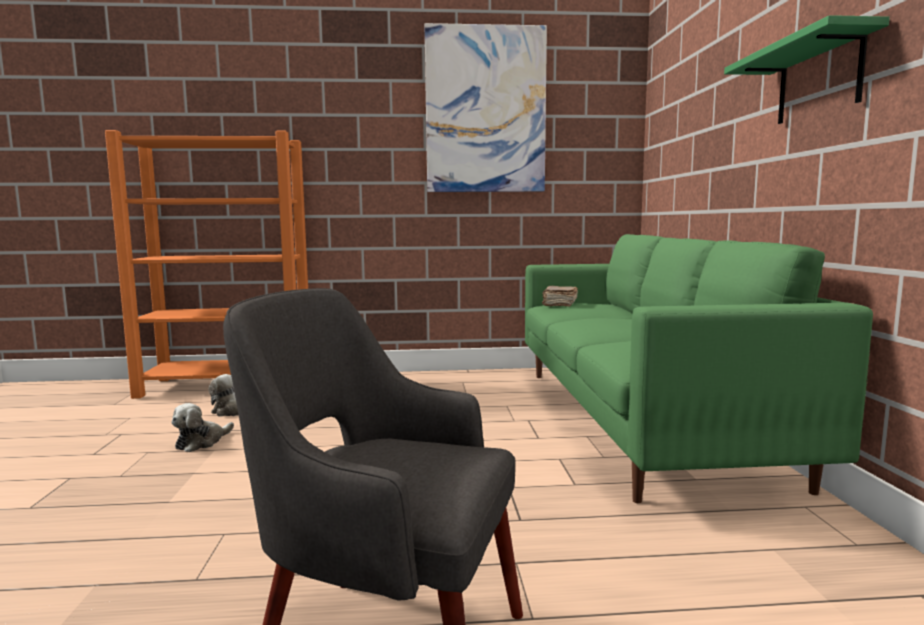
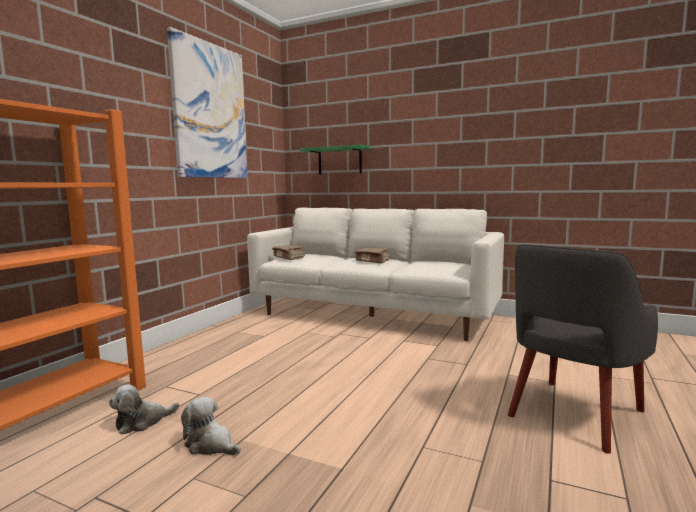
camera: 60 degrees left, 0 degrees up
(201, 442) = (211, 445): plush toy -> plush toy turned 150 degrees clockwise
(613, 325) = (372, 261): none -> brown book
(636, 420) = (373, 315): green sofa -> white sofa
(819, 80) = (457, 136): green shelf -> green shelf (339, 161)

